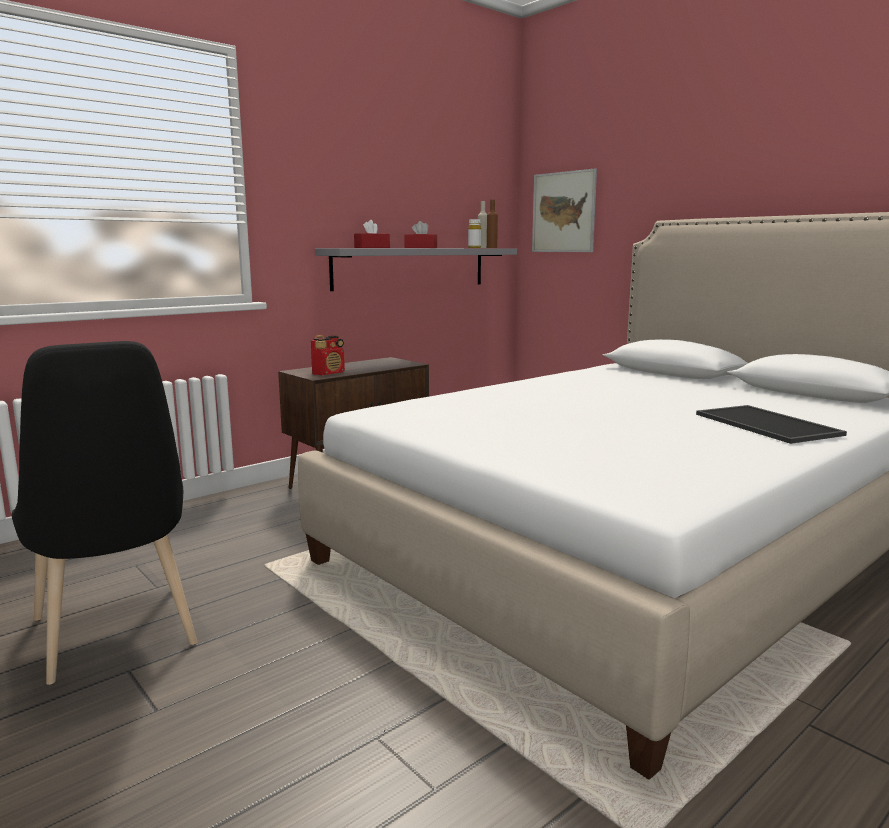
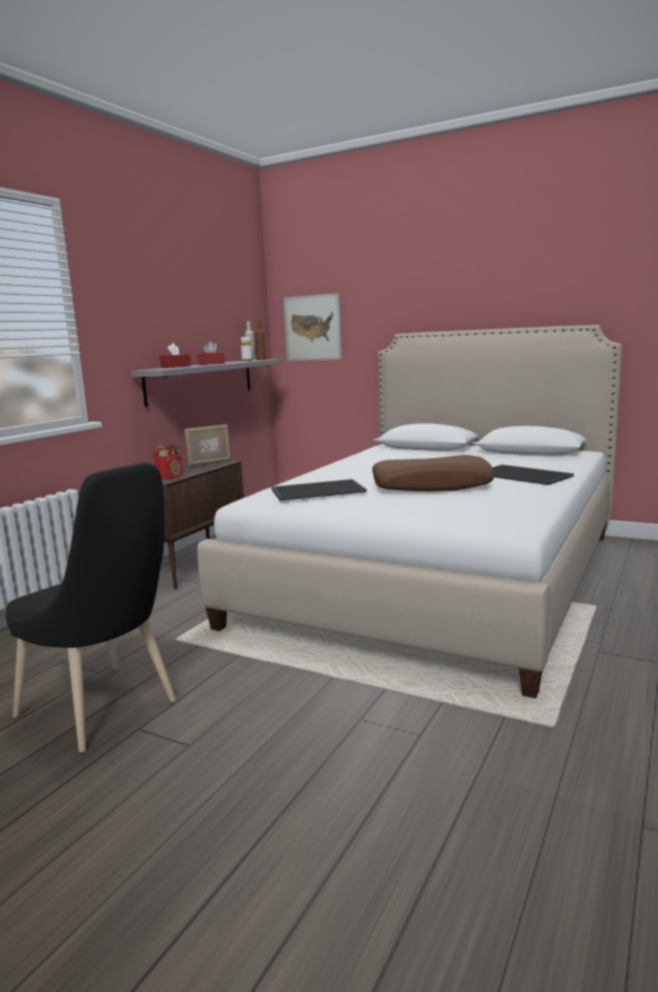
camera: 20 degrees left, 0 degrees up
(392, 363) = (209, 463): none -> picture frame
(459, 408) = (318, 490): none -> tray
(615, 422) = (431, 486): none -> brown pillow

